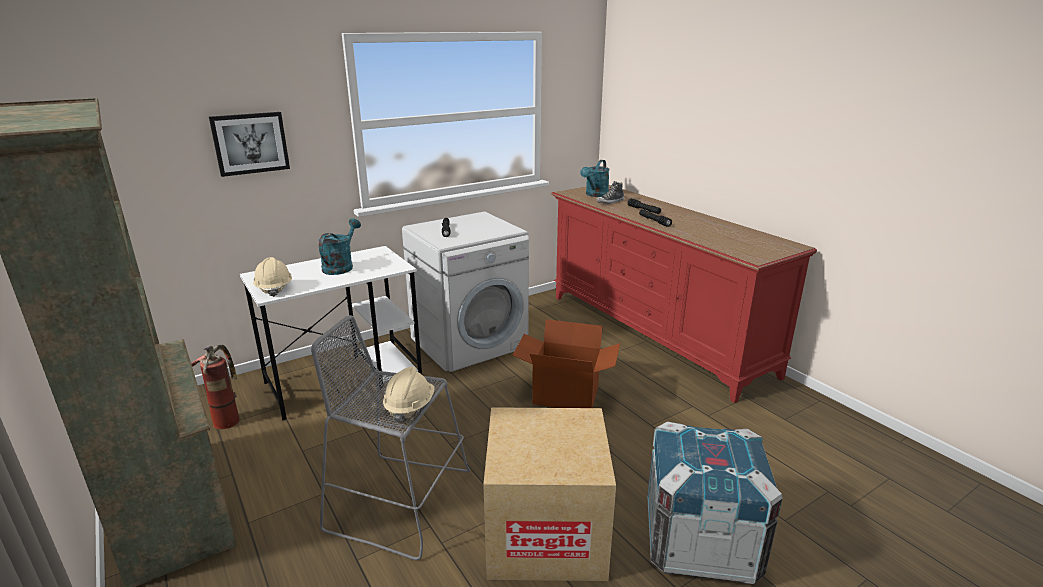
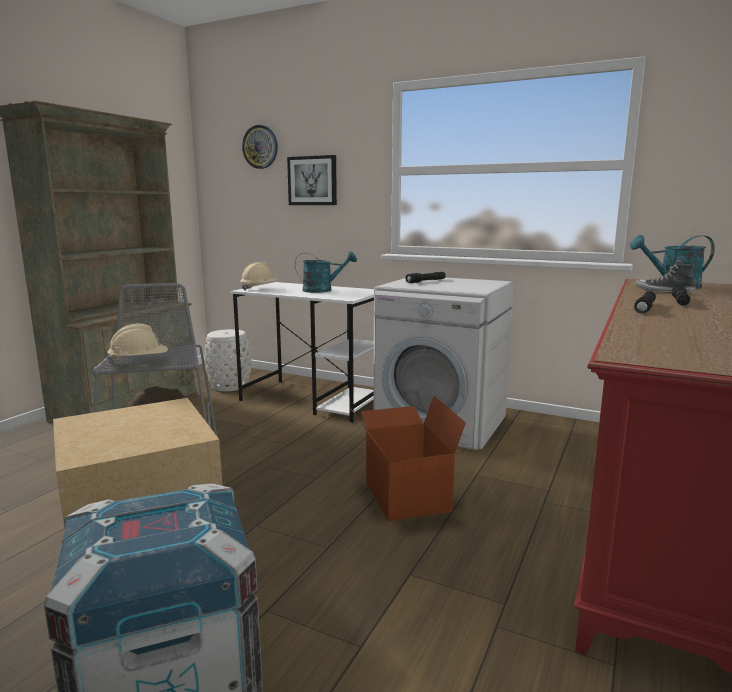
camera: 60 degrees right, 10 degrees down
(153, 104) = (260, 147): none -> wall clock
(226, 416) = (229, 386): fire extinguisher -> white stool

